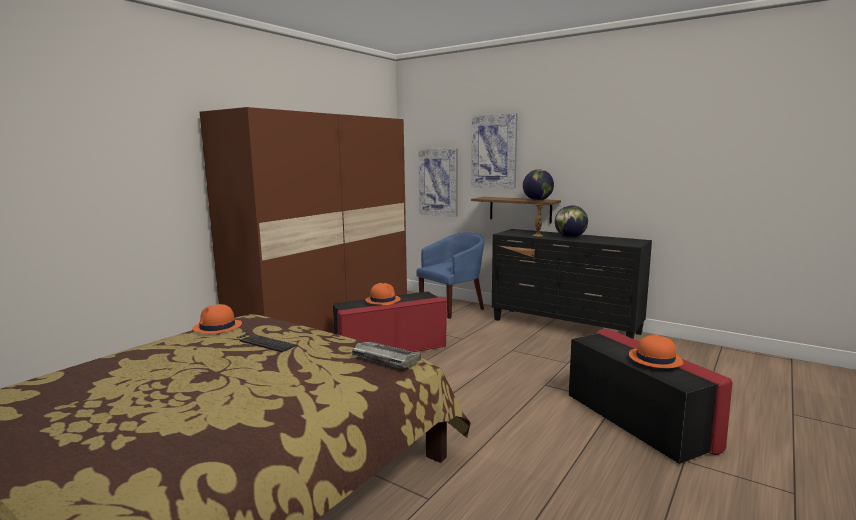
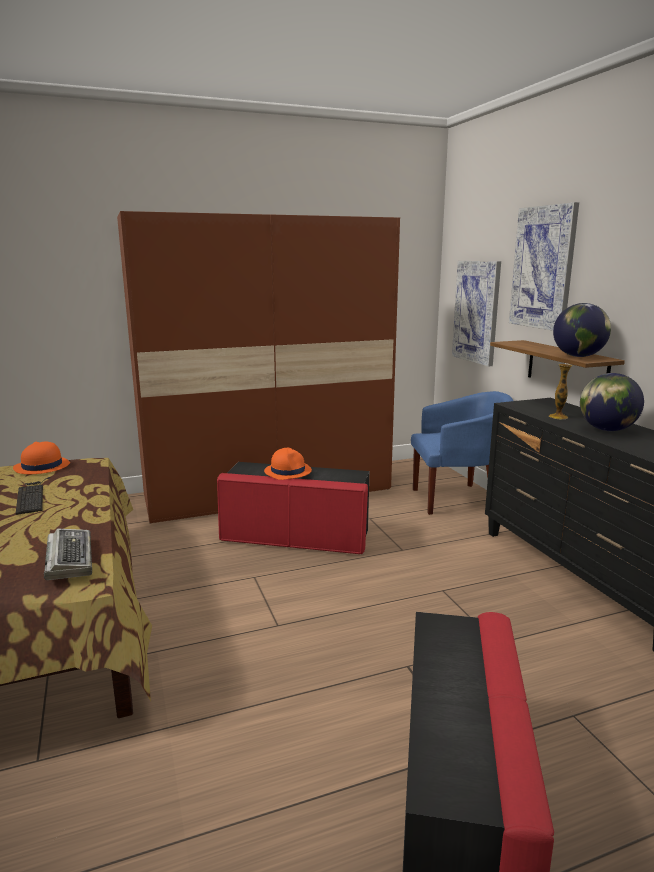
camera: 35 degrees right, 5 degrees up
(654, 359) = (469, 711): orange hat -> none

